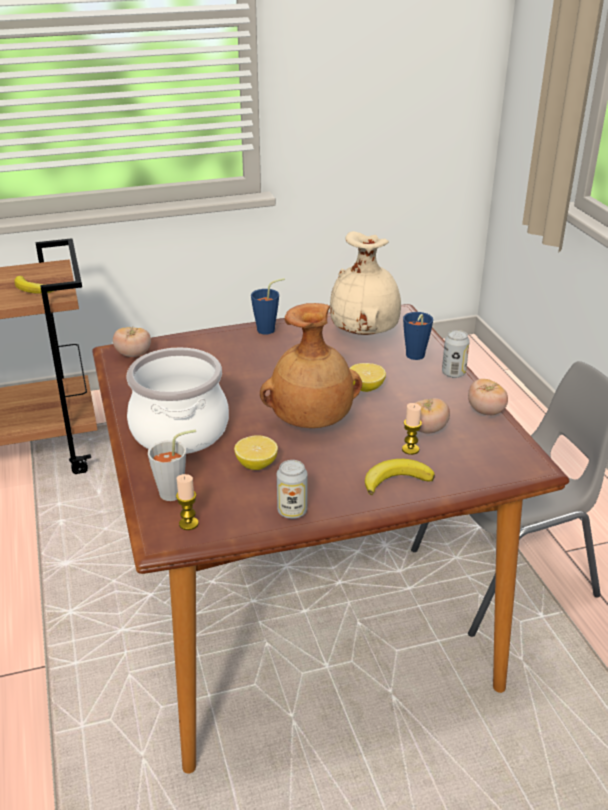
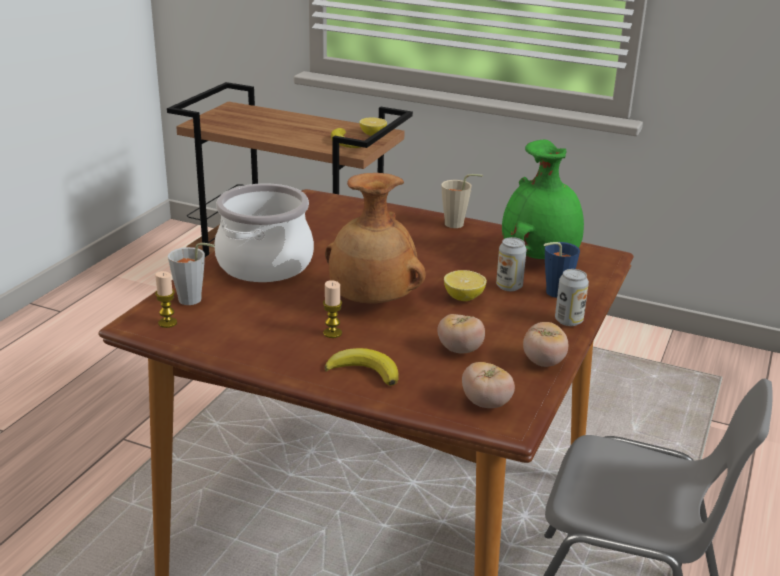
camera: 40 degrees right, 5 degrees down
(133, 354) = (321, 203): tomato -> tomato (486, 403)
(256, 464) = (278, 309): lemon -> lemon (373, 134)
(270, 329) = (458, 225): blue cup -> beige cup
(292, 511) = (247, 351): can -> can (509, 286)
(365, 333) = (540, 258): beige vase -> green vase
(410, 449) = (418, 357): candle -> candle (332, 333)

